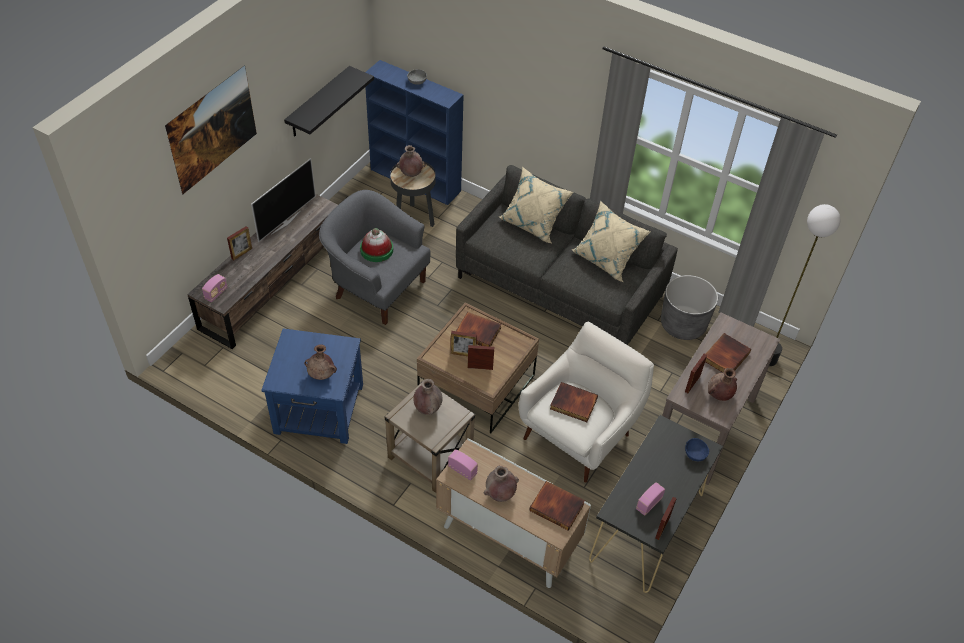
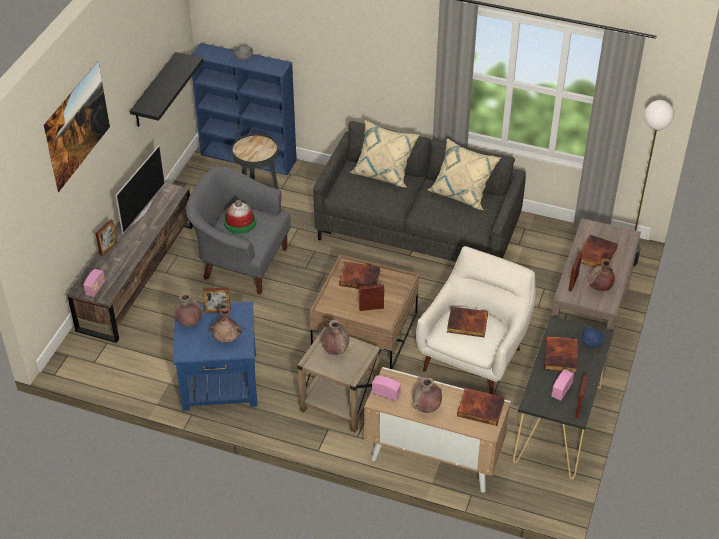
camera: 10 degrees left, 5 degrees down
(411, 174) = (252, 148): brown vase -> brown vase (189, 323)
(463, 354) = (352, 300): picture frame -> picture frame (218, 311)
(659, 464) = (561, 356): none -> book
(683, 324) = (543, 244): grey planter -> none

